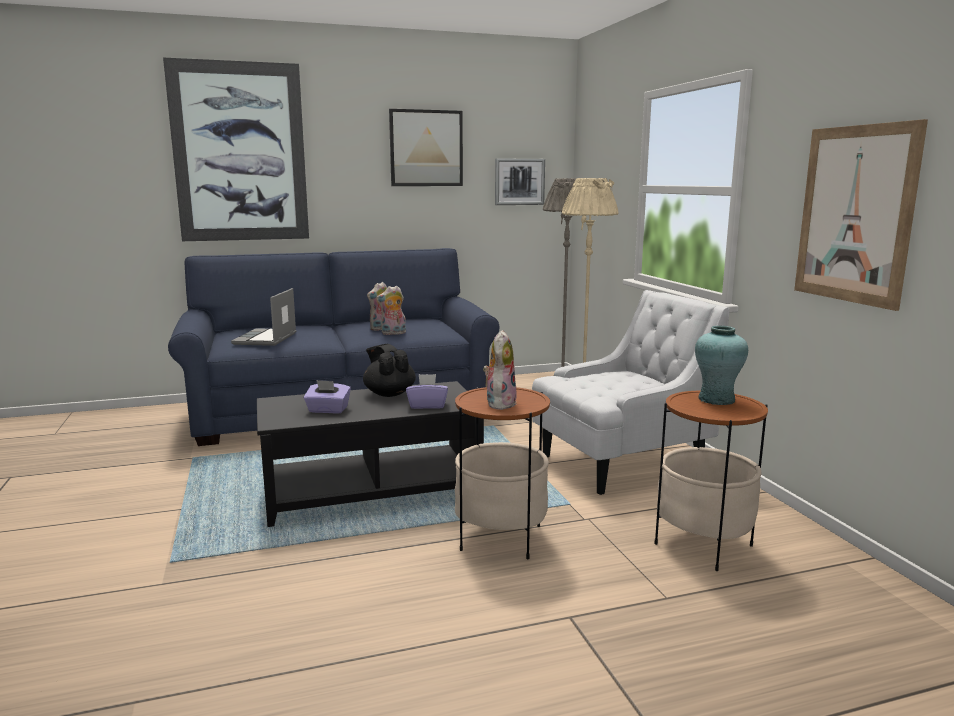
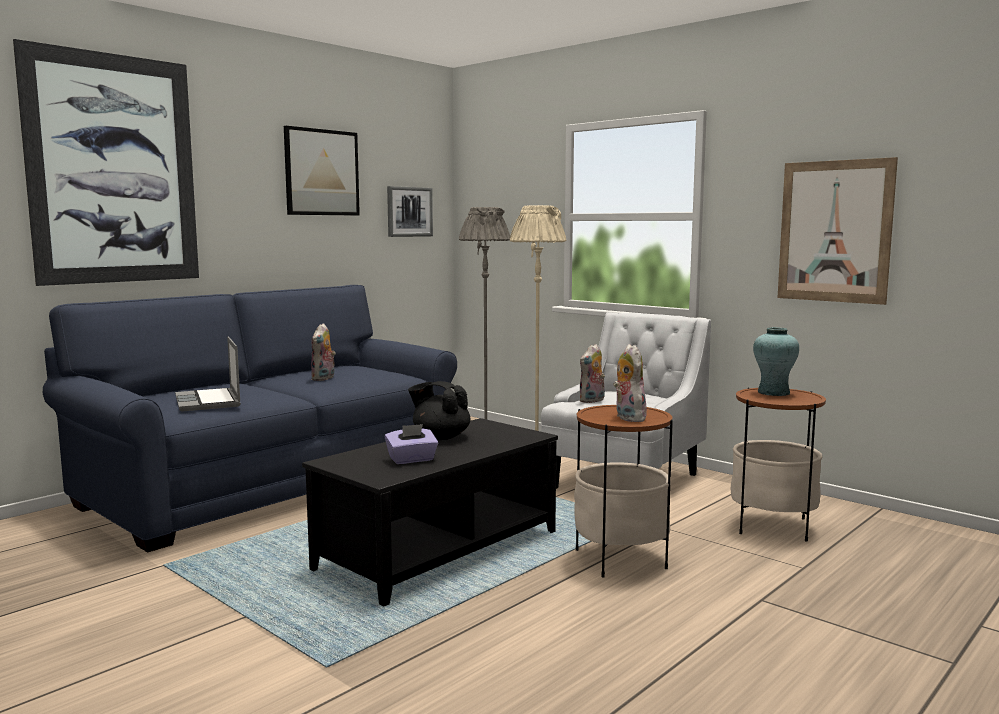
camera: 30 degrees left, 5 degrees down
(393, 333) = (349, 381): plush toy -> plush toy (592, 401)
(427, 405) = (501, 441): purple tissue box -> none

